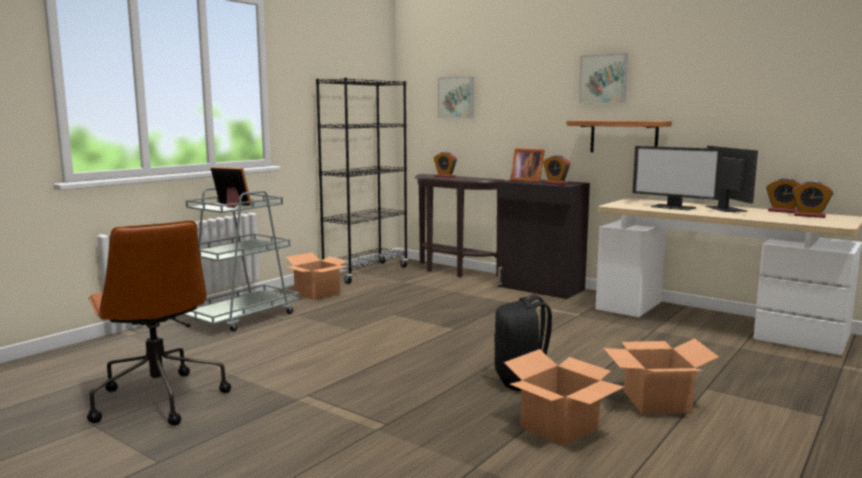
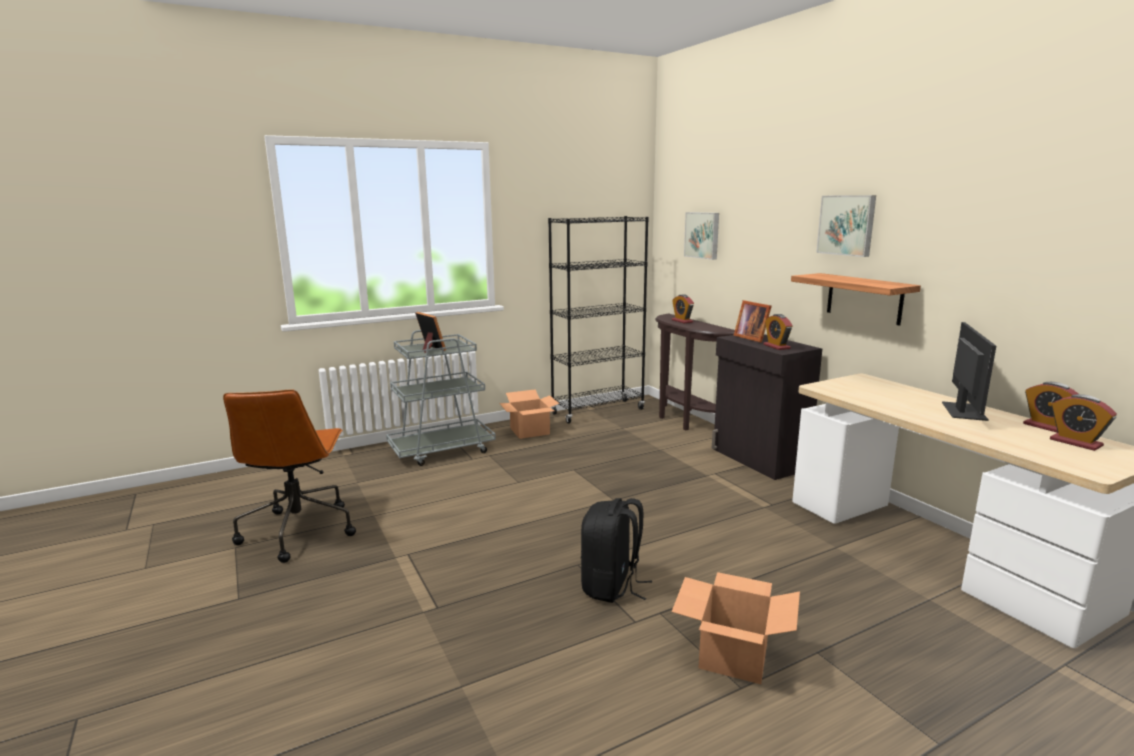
camera: 25 degrees right, 5 degrees up
(559, 426) = (591, 659): cardboard box -> none
(674, 207) = (894, 399): monitor -> none

